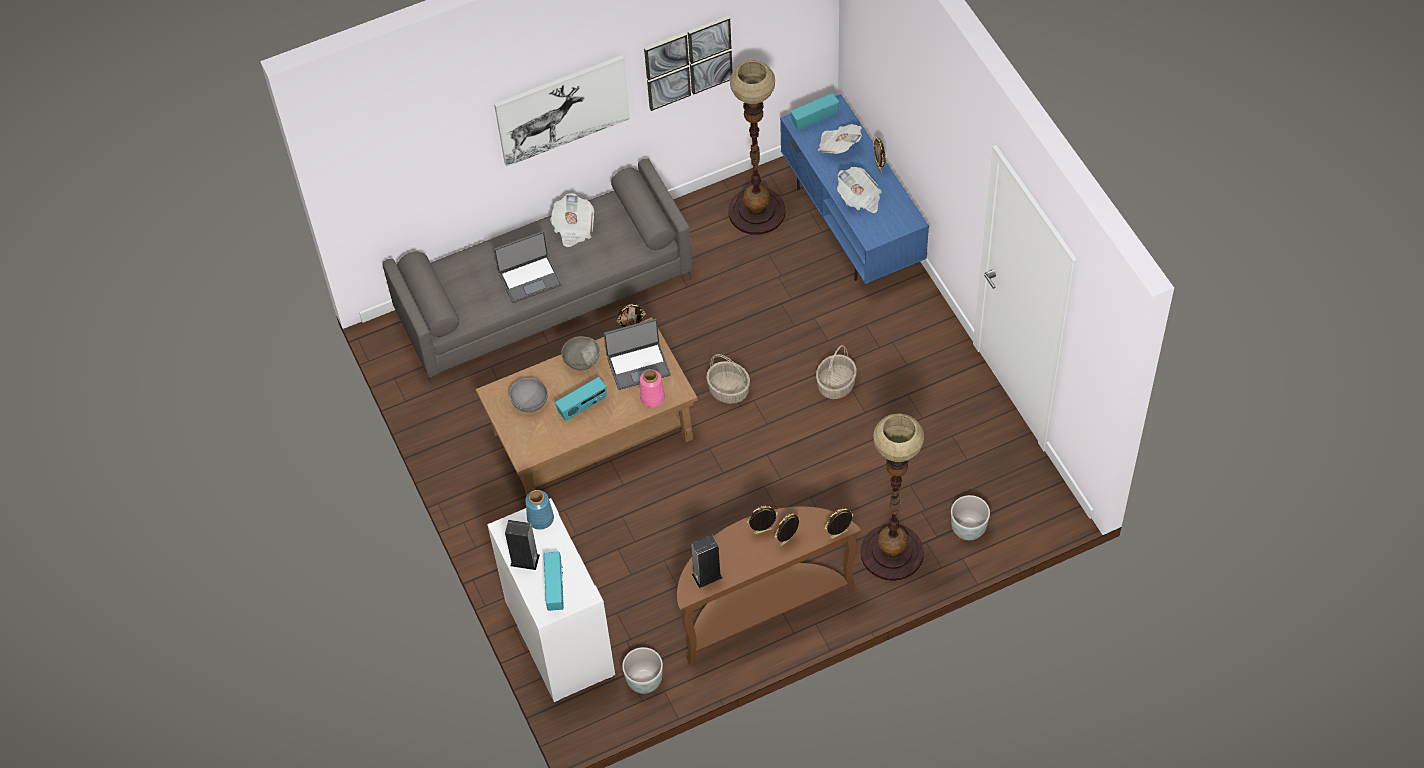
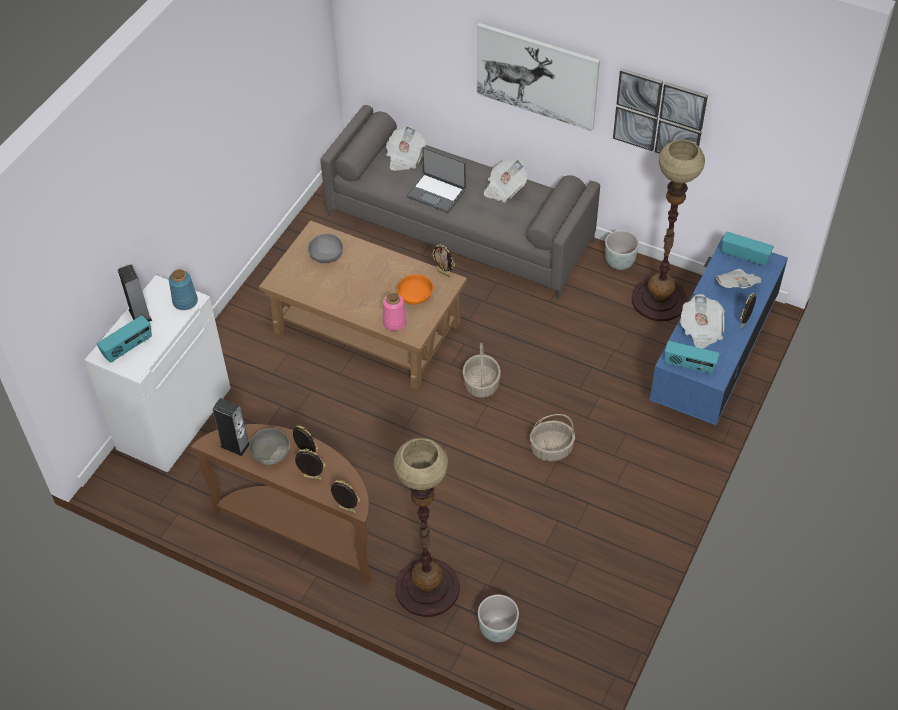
camera: 50 degrees right, 5 degrees down
(464, 275) = (404, 158): none -> newspaper
(581, 359) = (390, 261): grey bowl -> grey bowl (271, 453)
(582, 407) = (349, 287): radio -> radio (689, 366)
(638, 365) = (415, 296): laptop -> orange bowl
(644, 680) = (178, 495): grey planter -> grey planter (620, 262)

